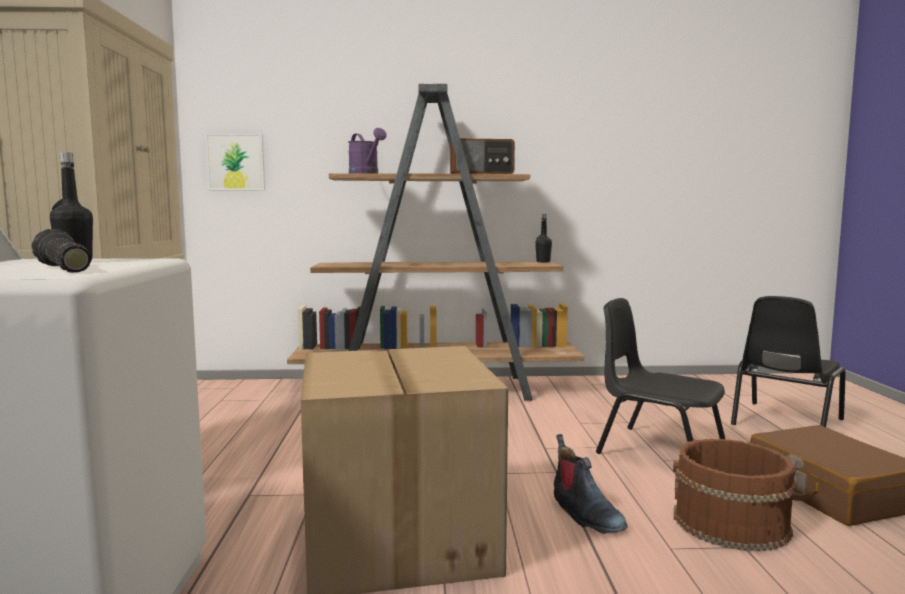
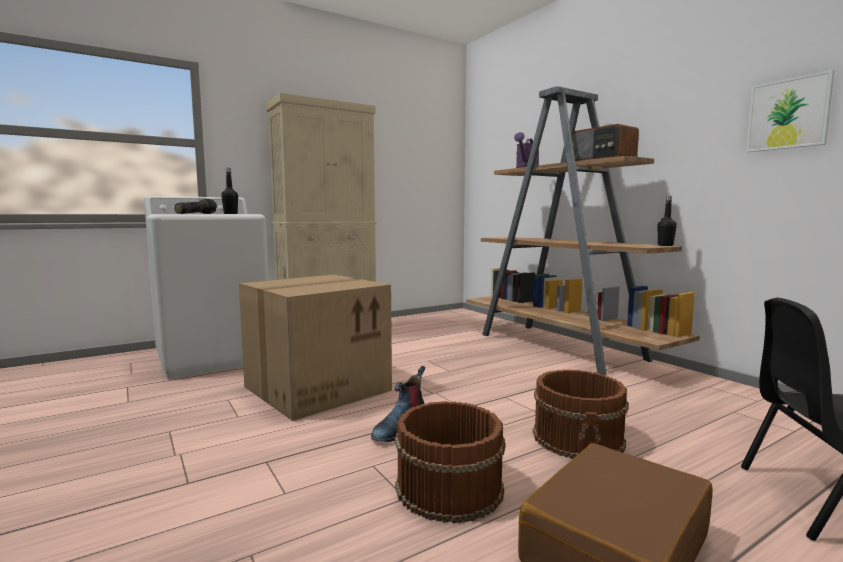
camera: 60 degrees right, 0 degrees up
(236, 162) = (485, 168): picture -> picture (788, 114)
(659, 450) = (579, 438): black chair -> brown bucket

